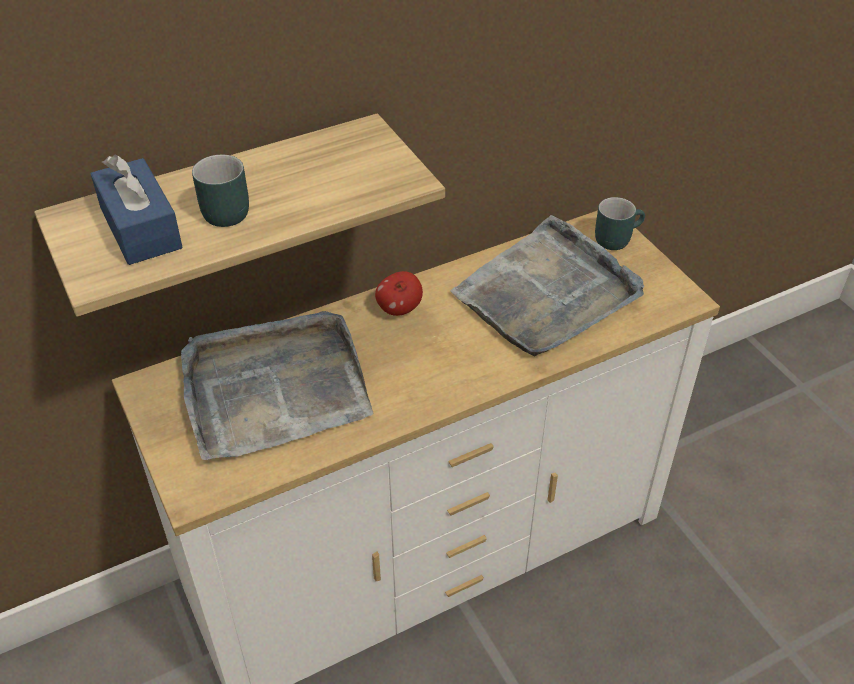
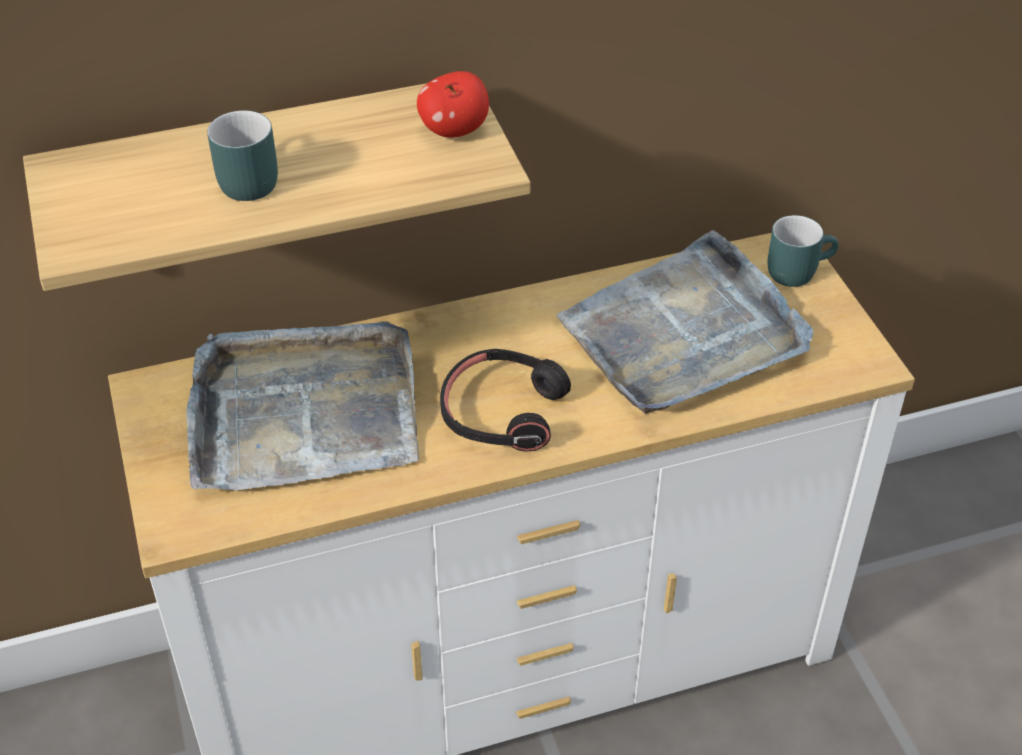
camera: 10 degrees right, 0 degrees up
(140, 228) = (142, 191): blue tissue box -> none
(399, 309) = (485, 330): apple -> apple (454, 130)
(427, 368) = (502, 411): none -> black headphones

